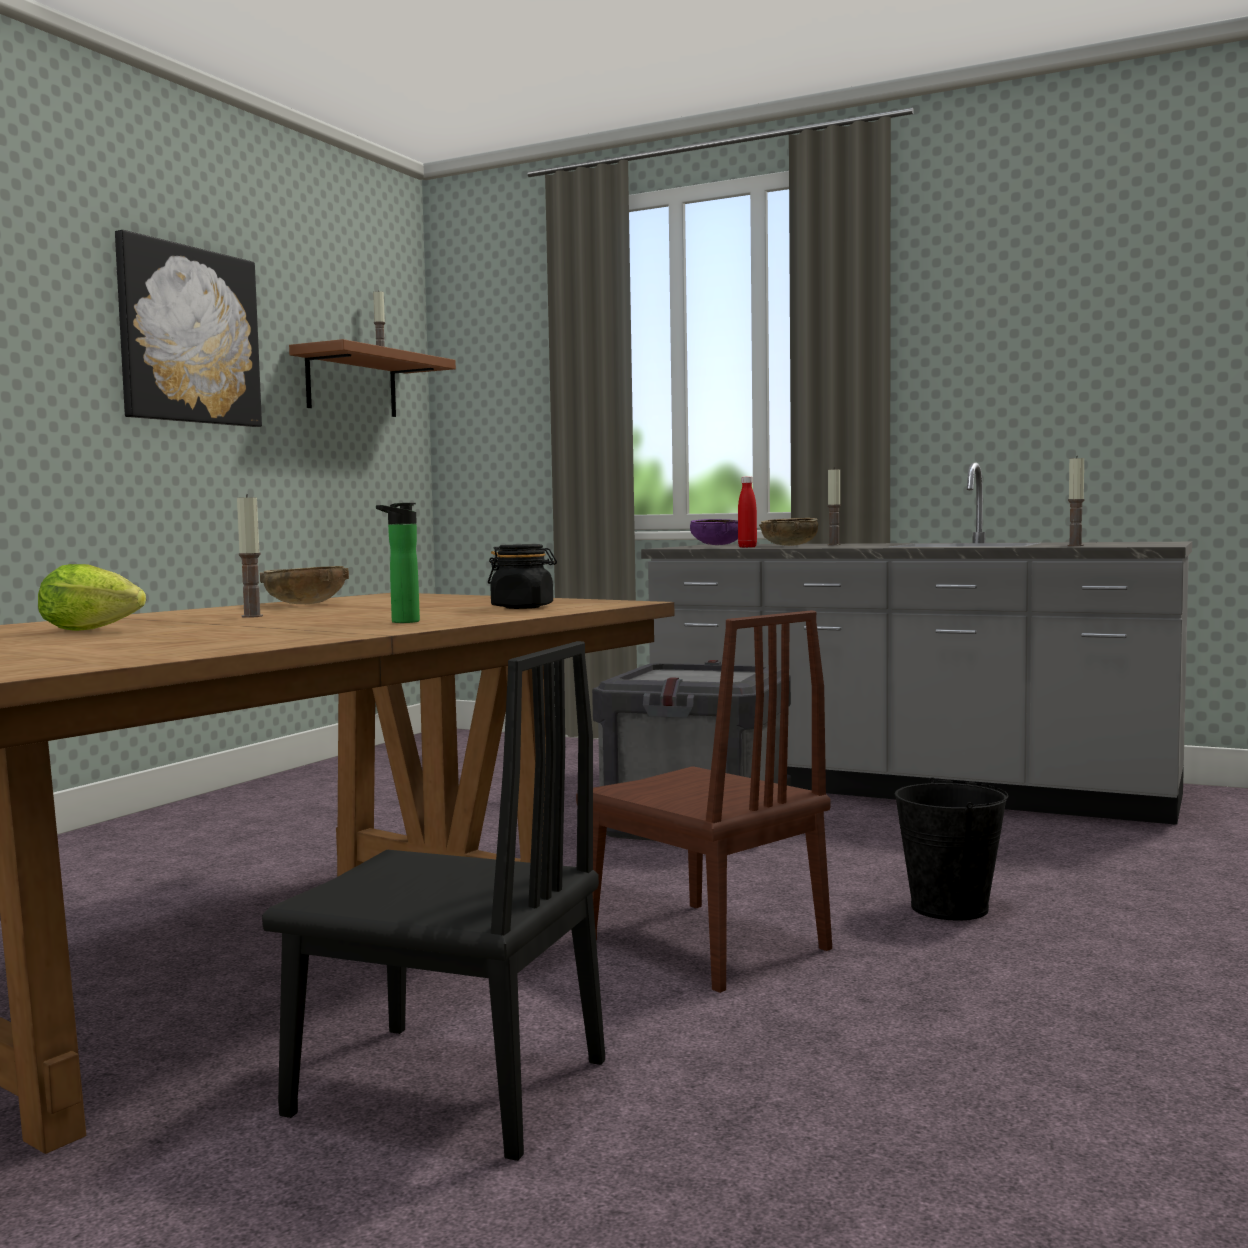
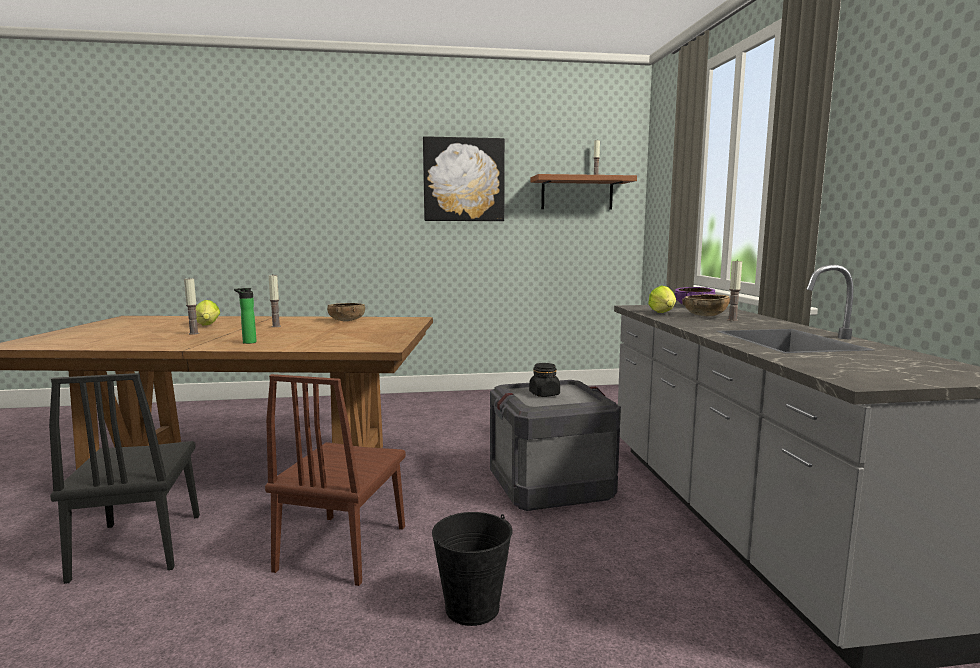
camera: 55 degrees right, 5 degrees up
(523, 607) = (340, 341): black jar -> black jar (544, 394)
(747, 547) = (663, 313): red bottle -> lettuce
(1075, 545) = (808, 362): candle -> candle (194, 333)

